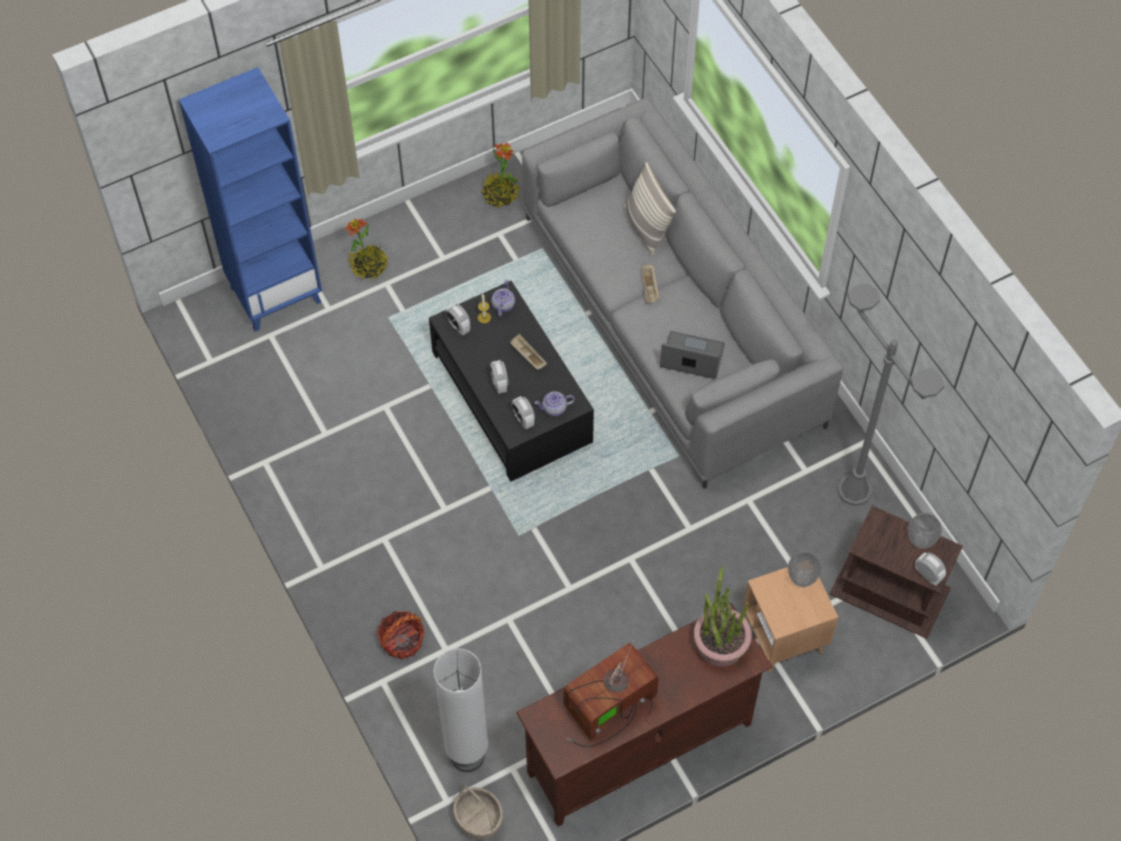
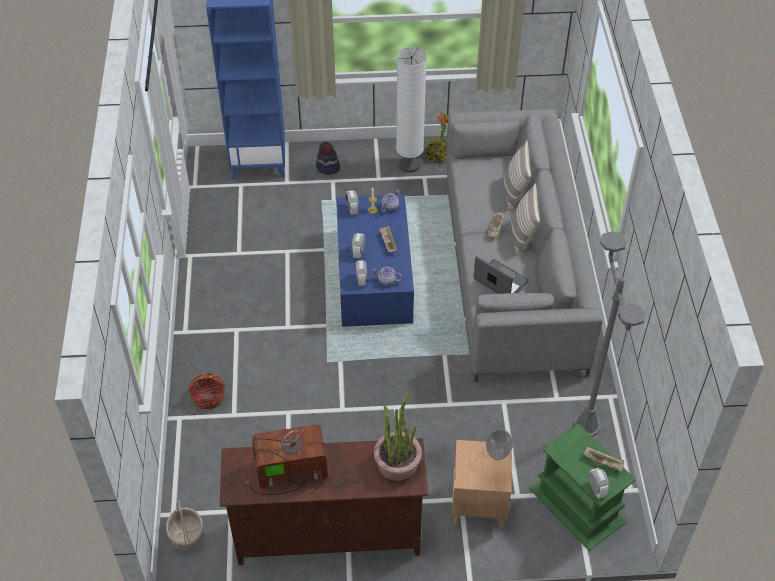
camera: 25 degrees right, 10 degrees down
(369, 266) = (328, 167): potted plant -> hat
(467, 756) = (205, 490): white floor lamp -> white floor lamp (409, 165)
(511, 397) = (374, 275): black coffee table -> blue coffee table
(685, 285) = (521, 236): none -> pillow
(888, 591) = (576, 505): brown side table -> green side table
(920, 541) = (603, 462): vase -> beige tray

